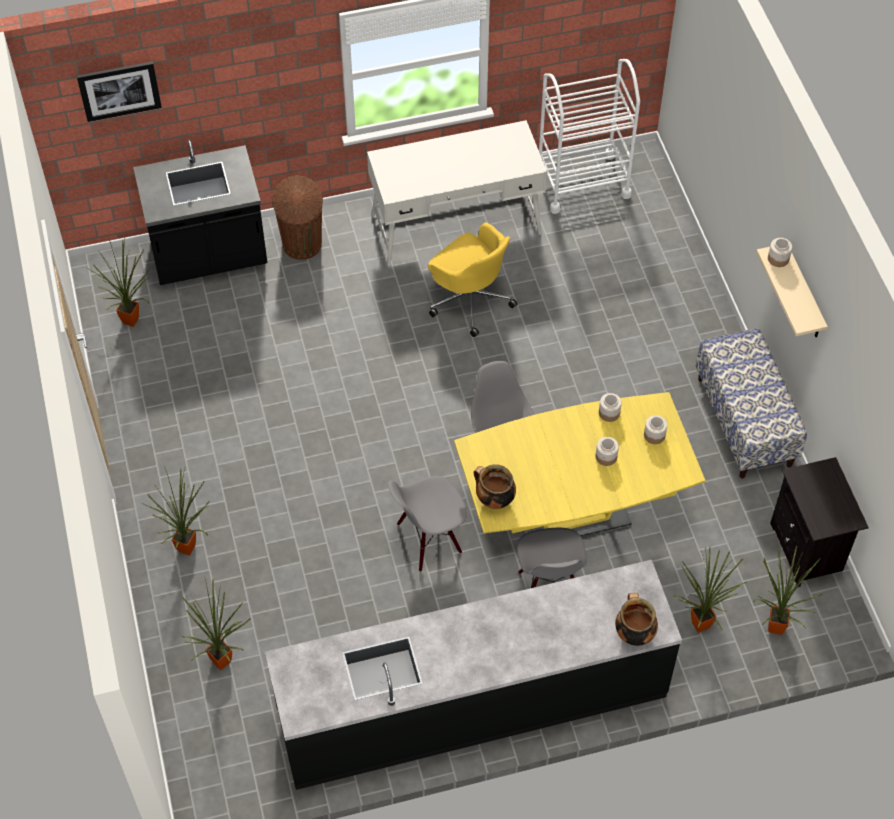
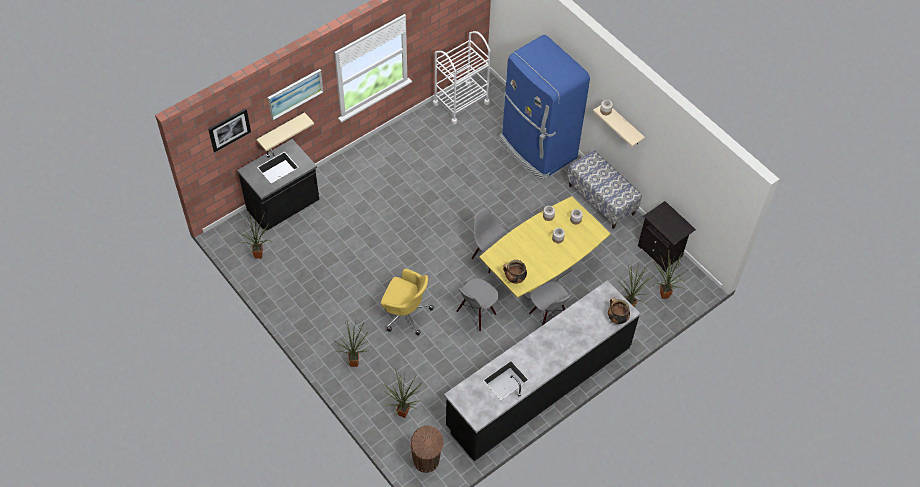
camera: 25 degrees left, 0 degrees up
(224, 125) = (281, 131): none -> beige shelf
(255, 66) = (295, 93): none -> picture
(302, 246) = (330, 184): brown trash can -> brown trash can (426, 461)
(456, 224) = (407, 146): white desk -> none
(469, 299) = (434, 183): yellow office chair -> yellow office chair (405, 313)
(674, 299) = (537, 149): none -> blue fridge

